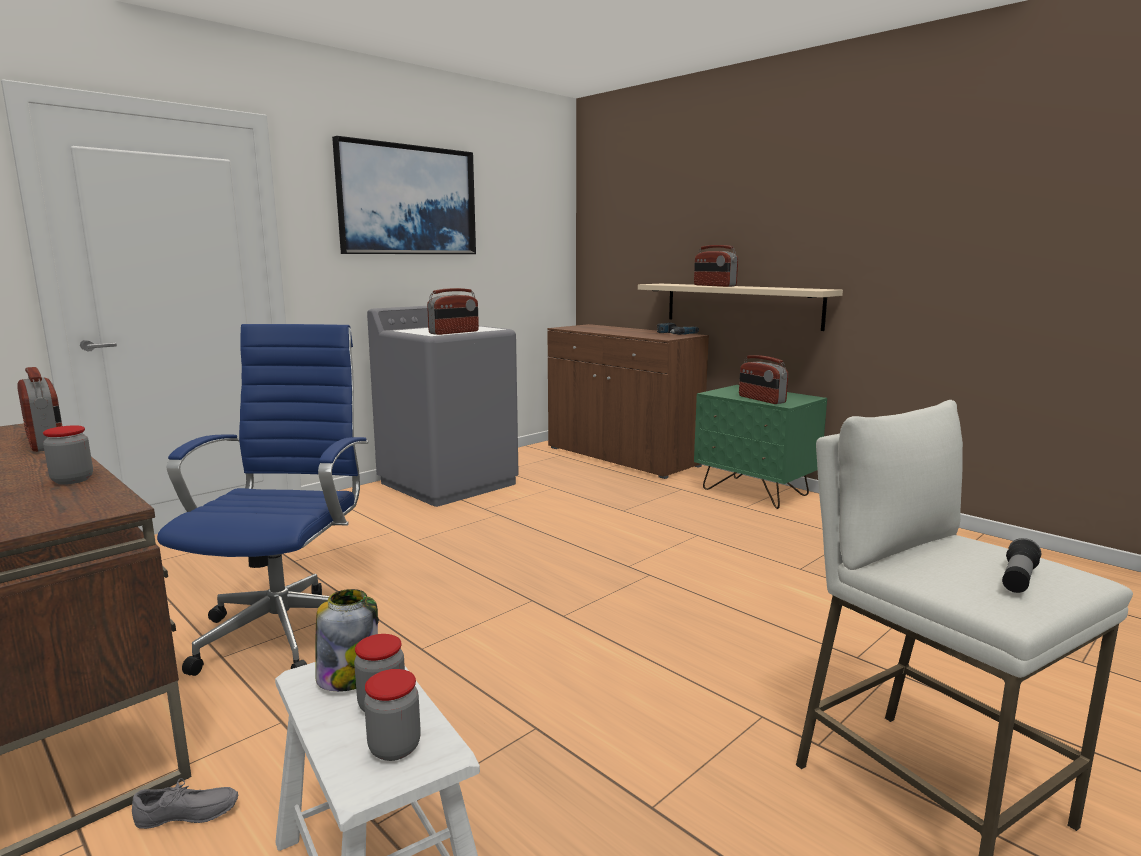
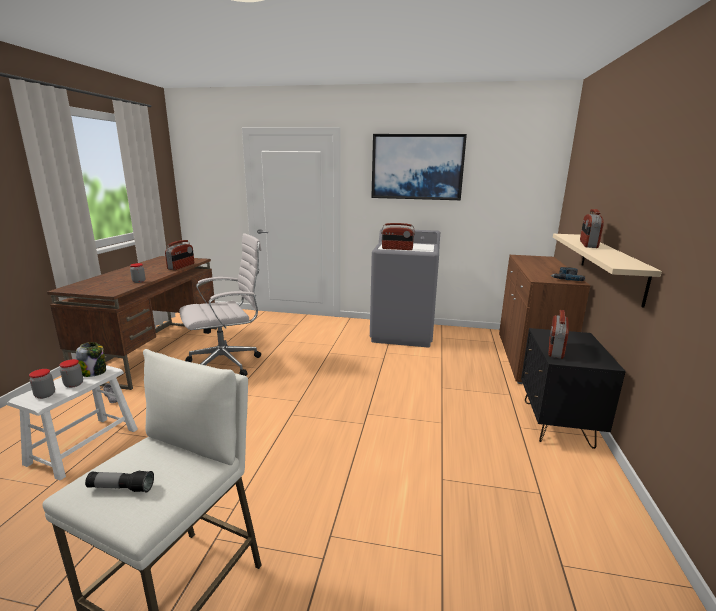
camera: 55 degrees right, 5 degrees up
(287, 631) = (227, 364): blue office chair -> white office chair
(755, 492) = (557, 424): green nightstand -> black nightstand

